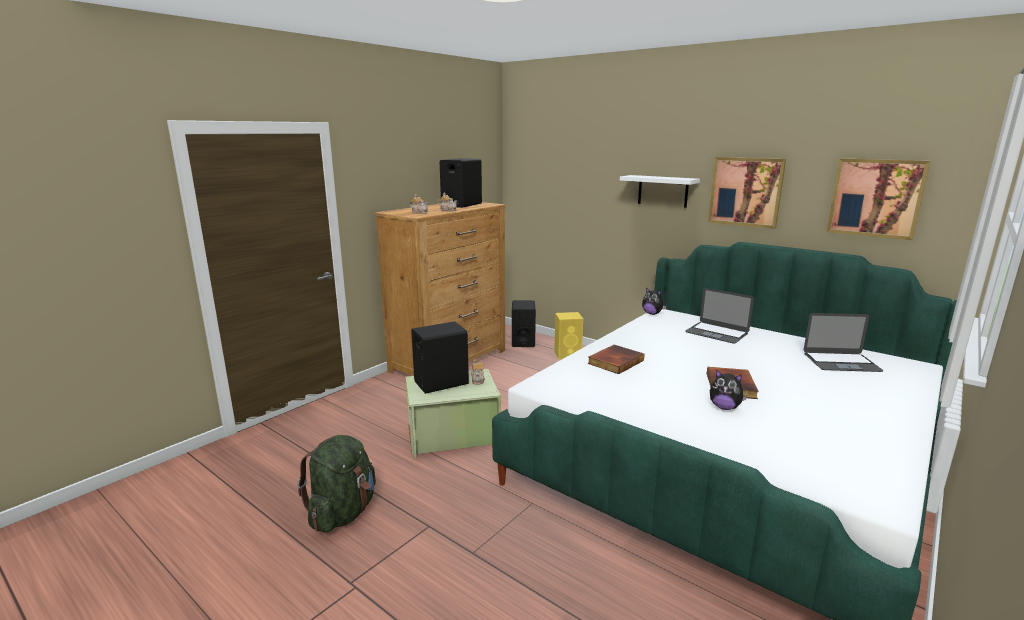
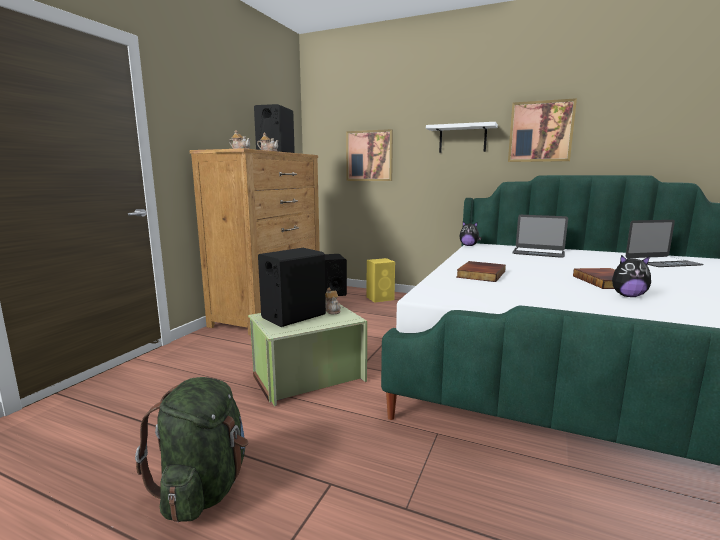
camera: 15 degrees left, 5 degrees down
(875, 198) = (657, 125): picture -> picture (369, 156)

